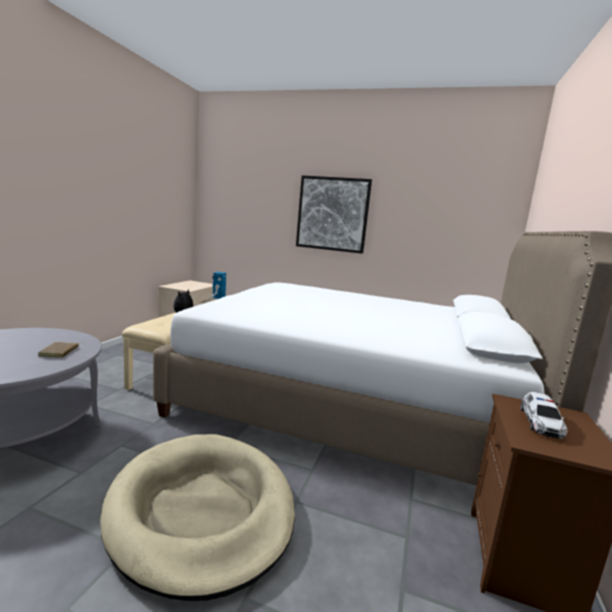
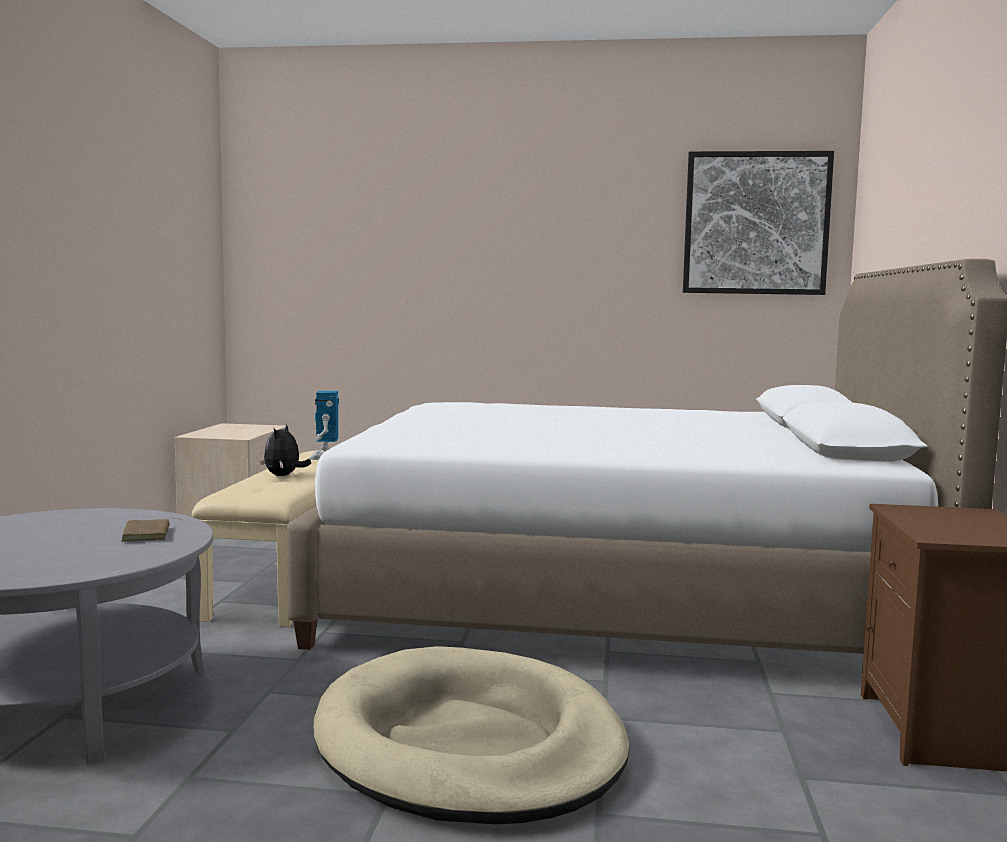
camera: 10 degrees left, 5 degrees down
(332, 214) = (509, 268): picture -> picture (756, 223)
(541, 422) = (943, 521): toy car -> none

